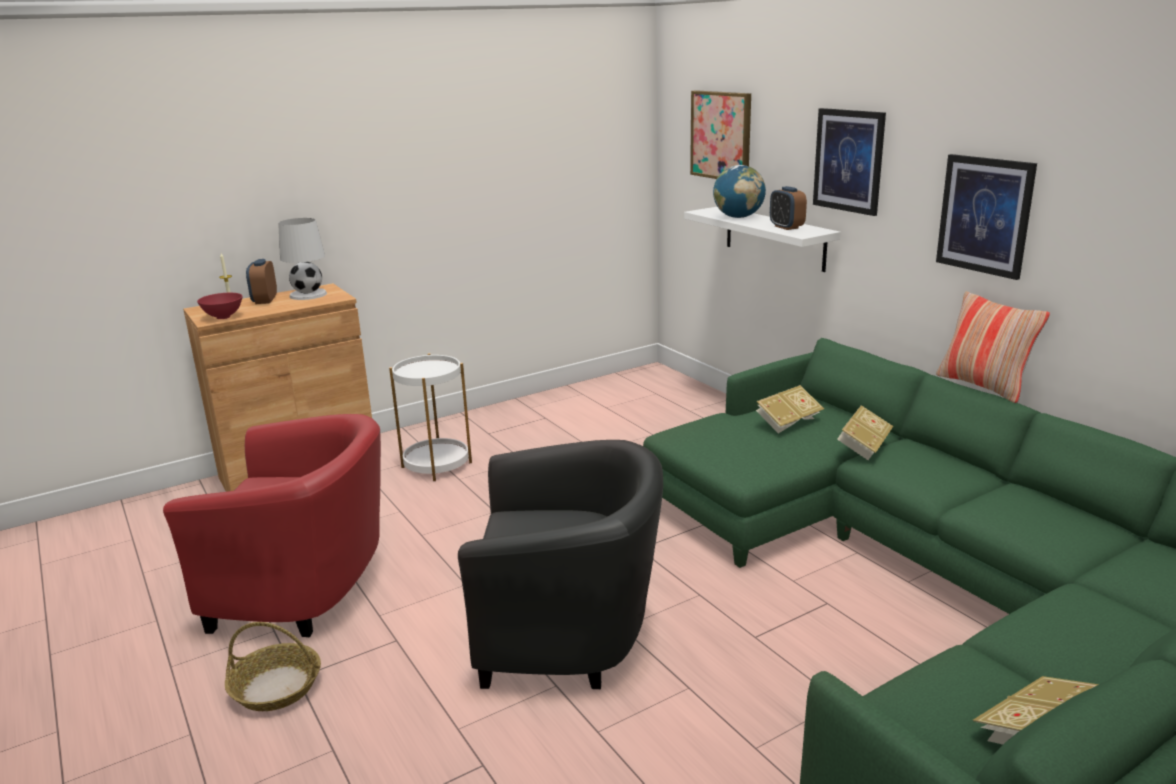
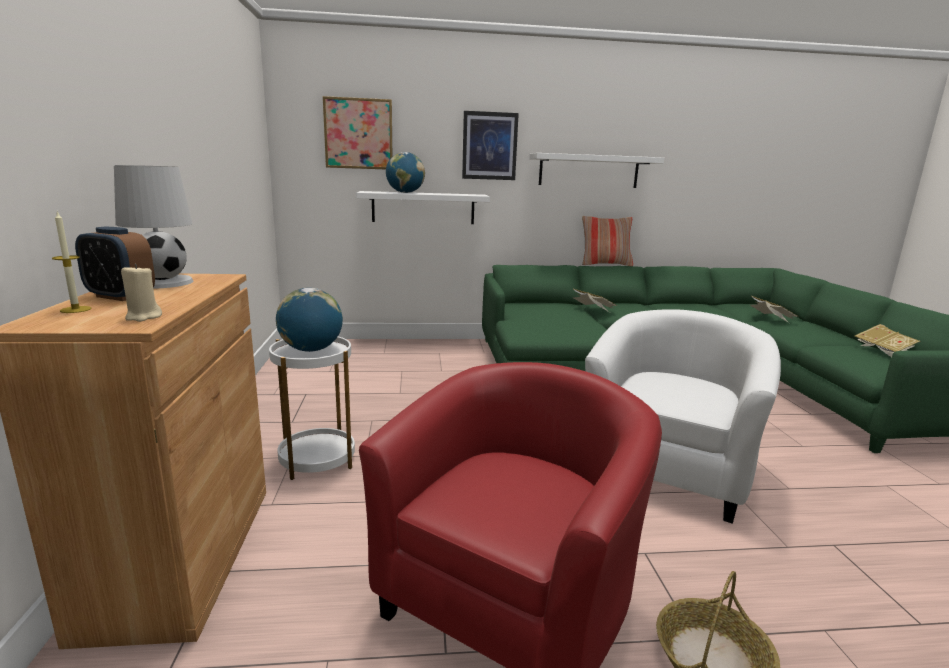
camera: 65 degrees left, 5 degrees down
(224, 317) = (143, 317): red bowl -> beige candle
(430, 369) = (311, 350): none -> globe
(569, 635) = (668, 469): black armchair -> white armchair
(786, 227) = (455, 194): alarm clock -> none
(787, 422) = (545, 311): book -> book (770, 318)
(984, 215) = (589, 171): picture -> white shelf

